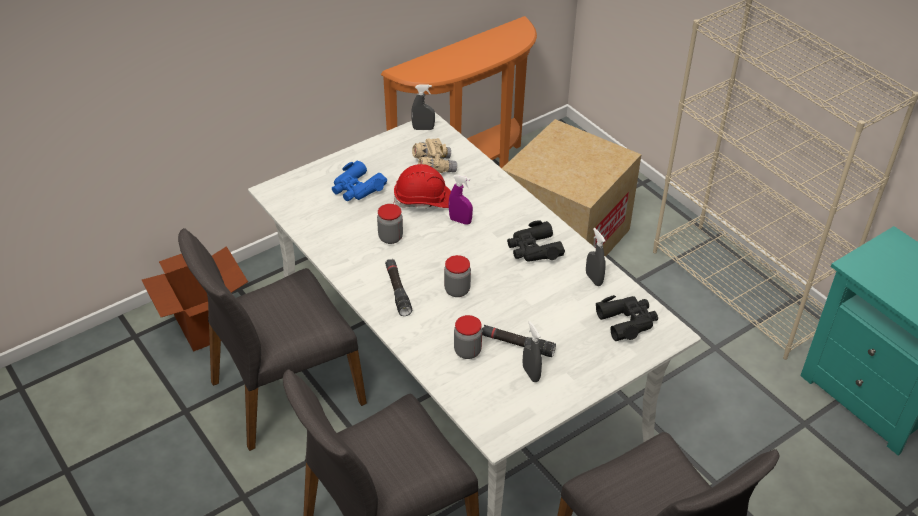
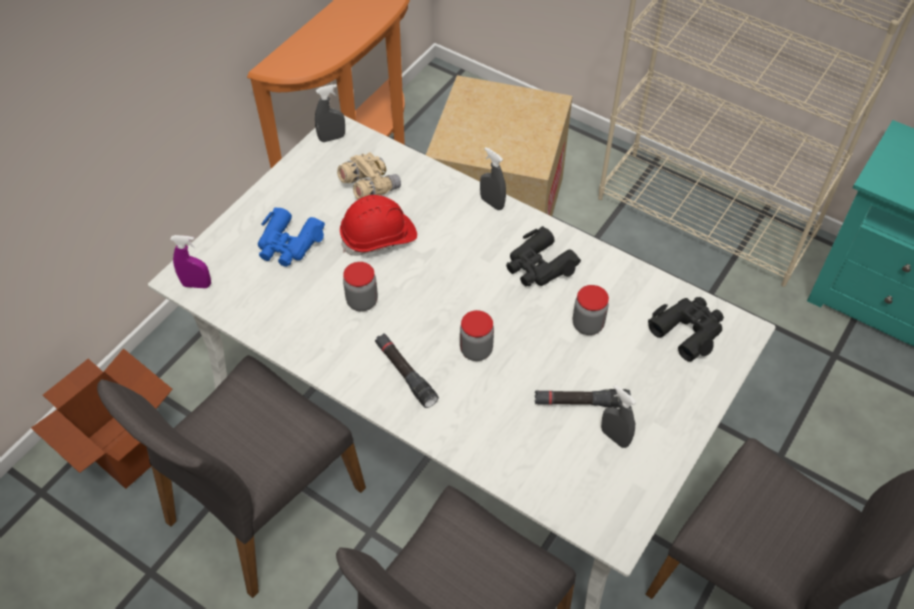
camera: 20 degrees left, 10 degrees up
(460, 221) = (435, 253): purple spray bottle -> purple spray bottle (196, 284)
(467, 351) = (527, 431): jar -> jar (587, 324)
(593, 279) = (625, 286): grey spray bottle -> grey spray bottle (492, 203)

